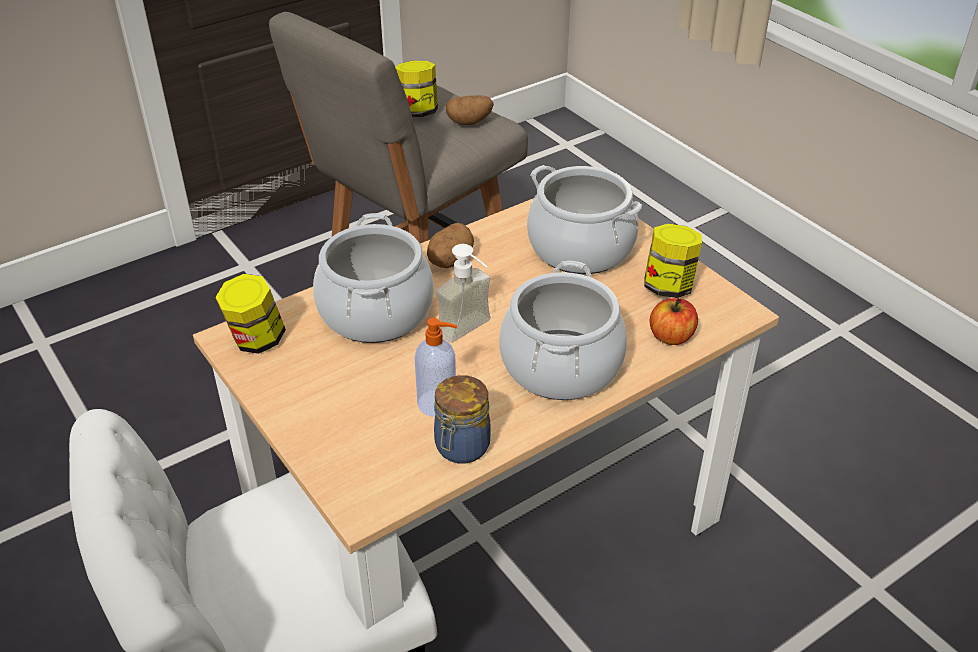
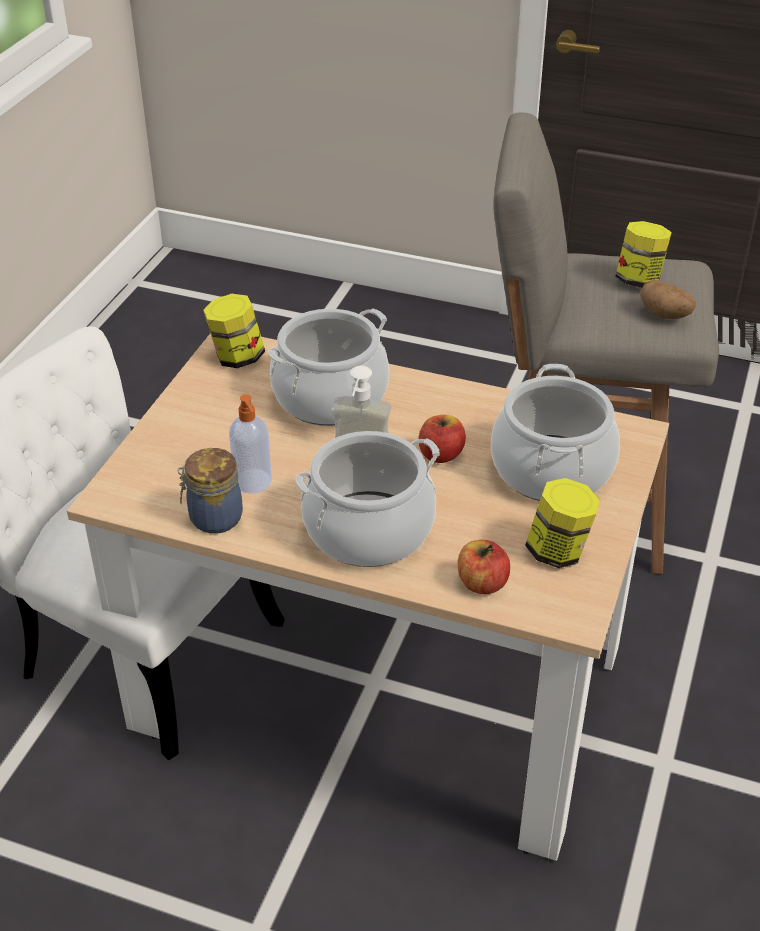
camera: 55 degrees right, 0 degrees up
(449, 261) = (441, 403): potato -> none
(510, 289) = (441, 454): none -> apple

